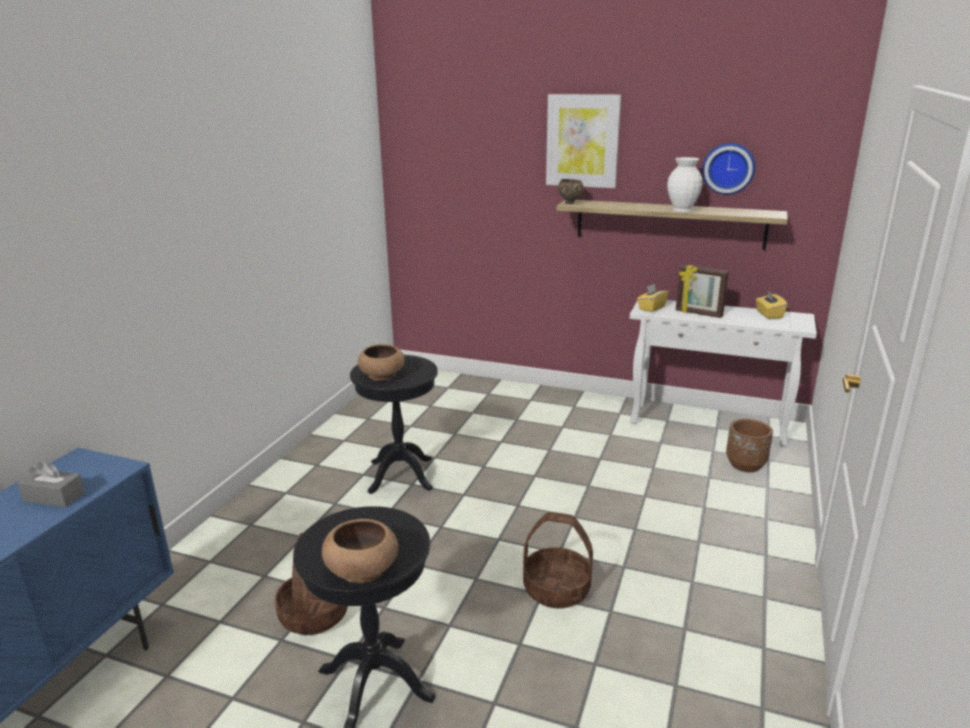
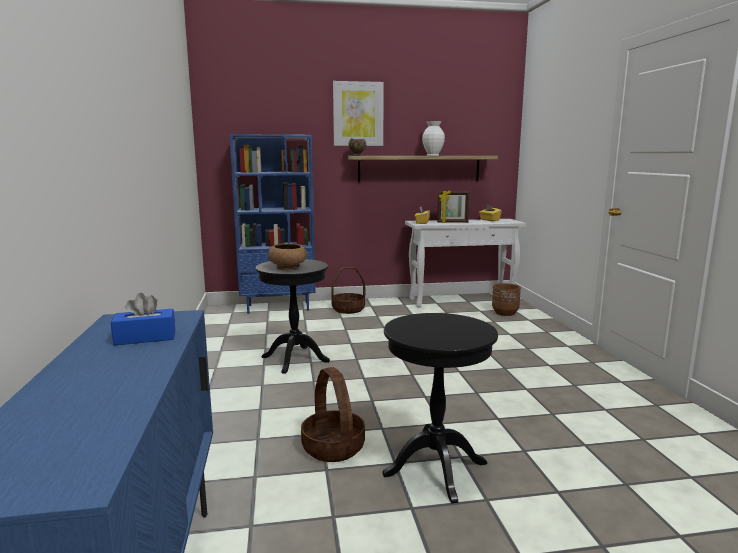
camera: 30 degrees left, 10 degrees down
(54, 497) = (145, 337): grey tissue box -> blue tissue box
(362, 569) = (465, 337): brown bowl -> none
(464, 385) = (279, 307): none -> blue bookcase
(557, 589) = (482, 387): basket -> basket (348, 309)
(728, 168) = (452, 130): wall clock -> none

